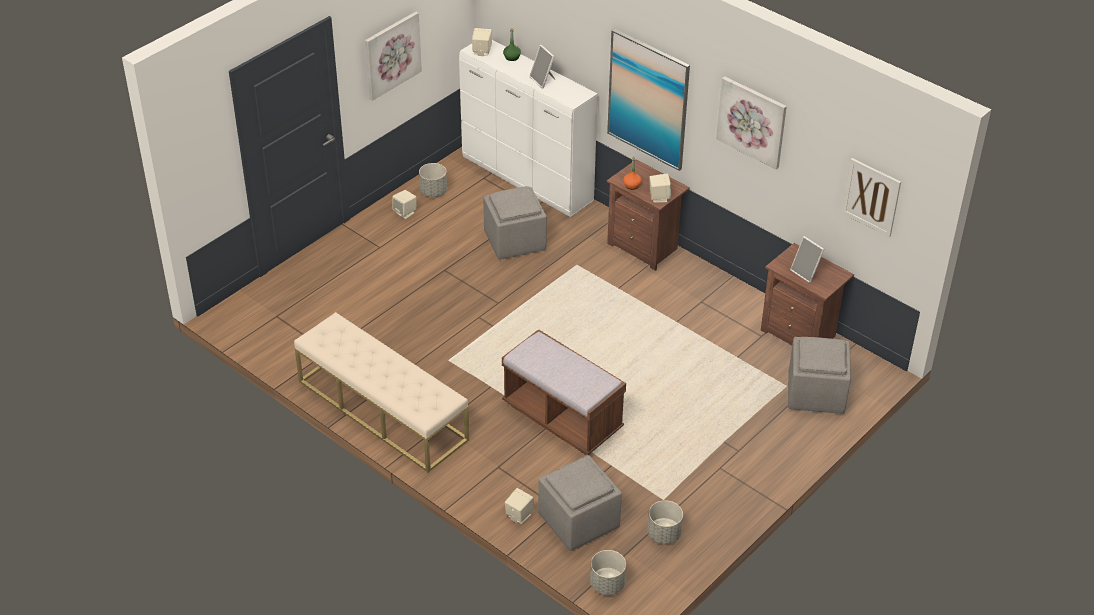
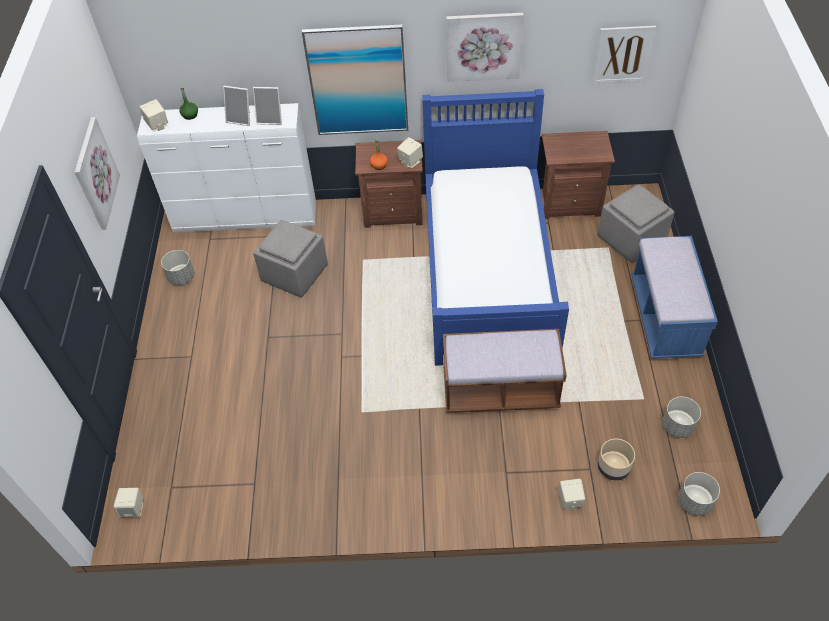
camera: 40 degrees left, 10 degrees up
(382, 410) = (361, 500): beige bench -> none
(405, 212) = (178, 311): beige speaker -> beige speaker (133, 508)
(577, 521) = (613, 467): grey ottoman -> beige planter
(663, 335) = (487, 270): none -> blue bed
(761, 463) = (665, 318): none -> blue bench
(806, 273) = (578, 150): picture frame -> picture frame (271, 118)

